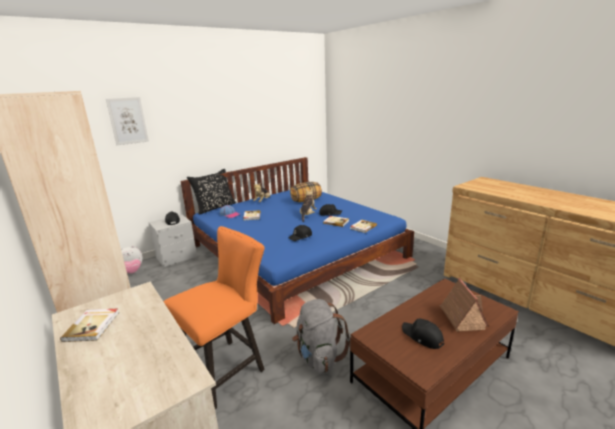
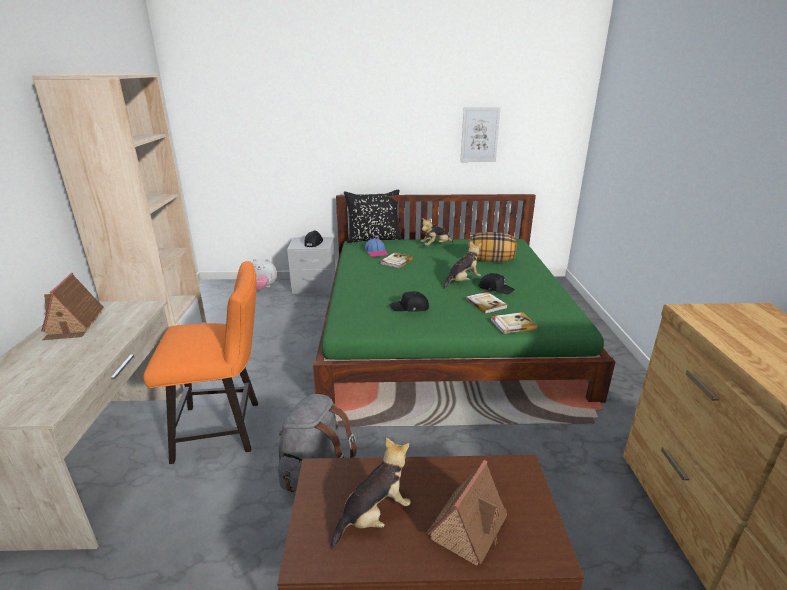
camera: 35 degrees right, 5 degrees up
(92, 326) = (74, 325): book -> toy house
(128, 121) = (284, 111): picture -> picture (479, 135)
(295, 251) = (443, 327): blue bed -> green bed
(422, 337) = (374, 516): black cap -> plush toy

